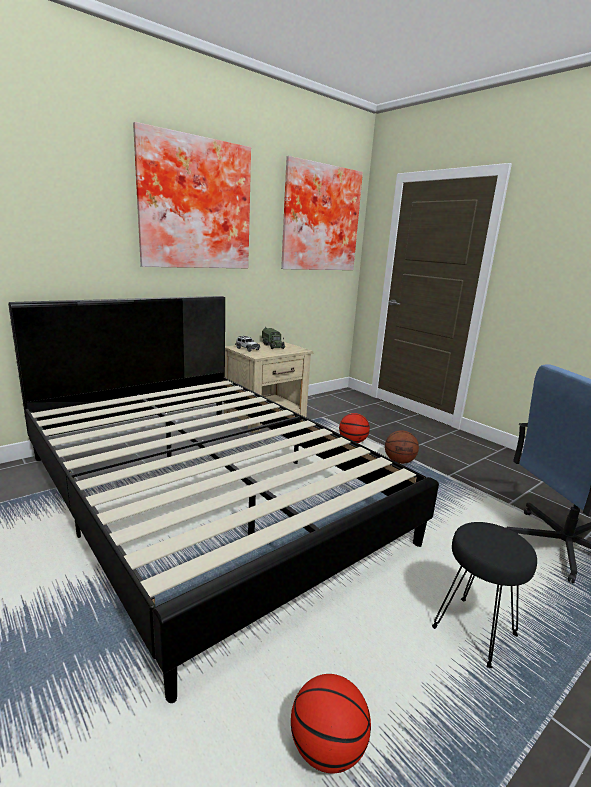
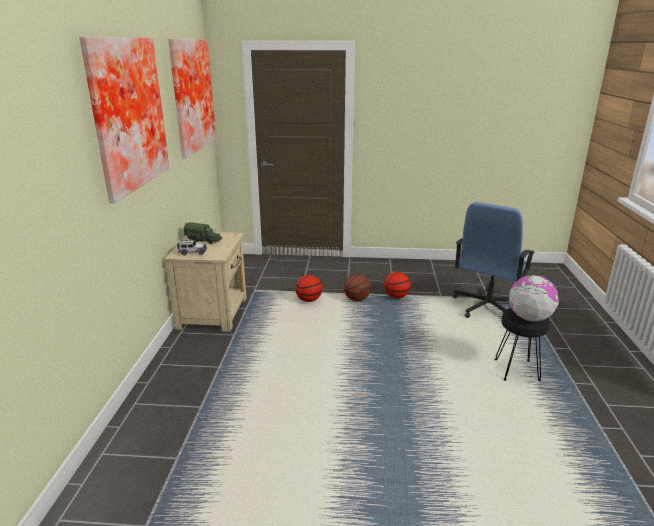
camera: 45 degrees left, 5 degrees up
(206, 495) = (294, 397): black bed -> none
(327, 748) = (547, 455): basketball -> basketball (396, 297)
(492, 546) = (529, 318): none -> globe

